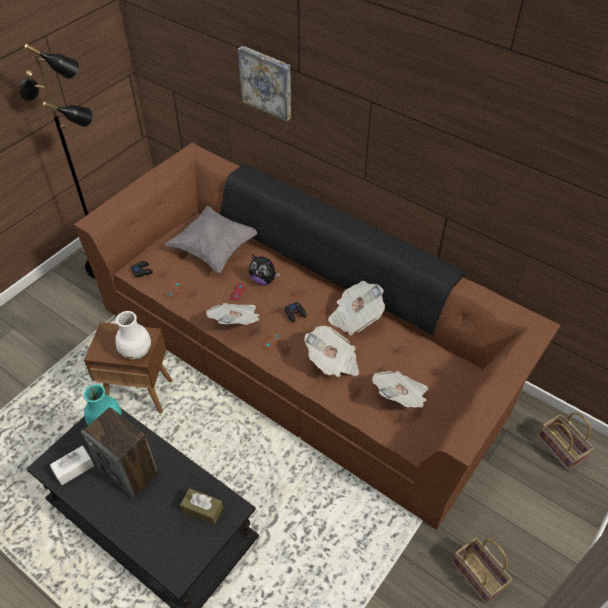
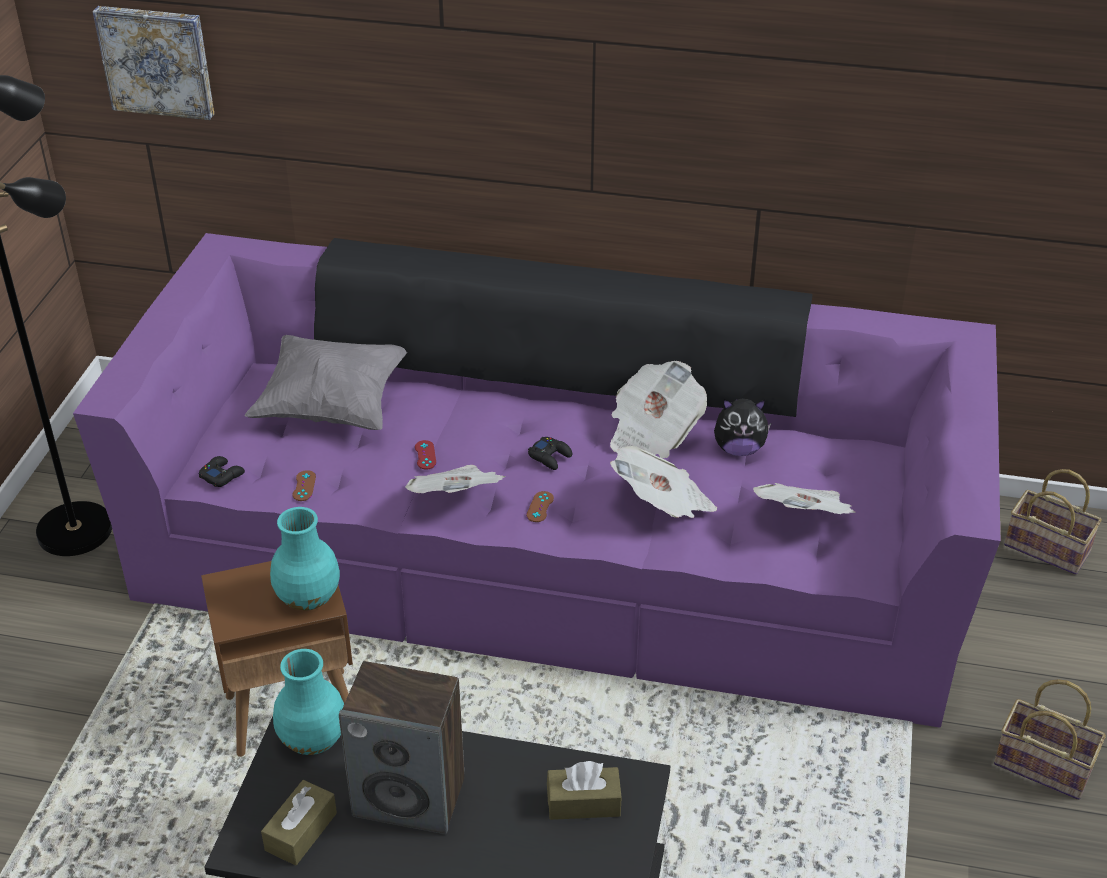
camera: 25 degrees left, 10 degrees down
(74, 468) = (301, 831): white tissue box -> brown tissue box
(135, 352) = (307, 598): white vase -> turquoise vase
(263, 280) = (456, 426): plush toy -> plush toy (739, 449)
(267, 82) = (375, 64): picture -> picture (157, 60)
(304, 350) = (554, 545): brown sofa -> purple sofa

